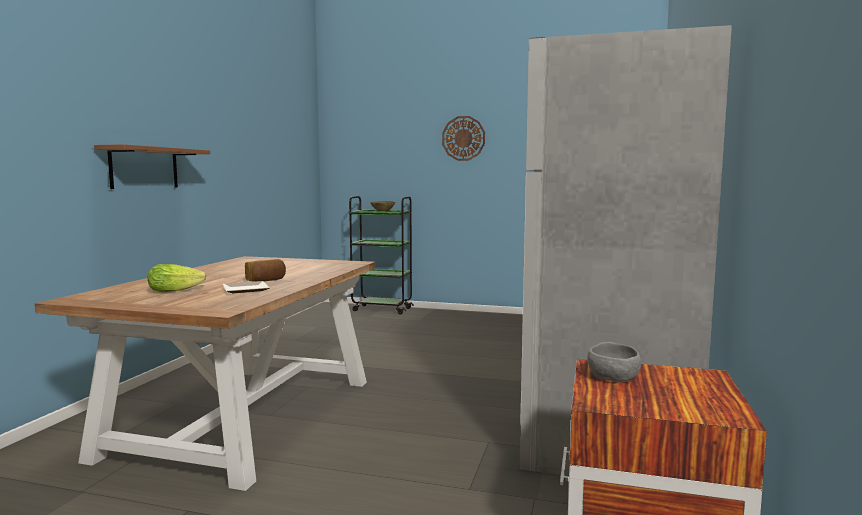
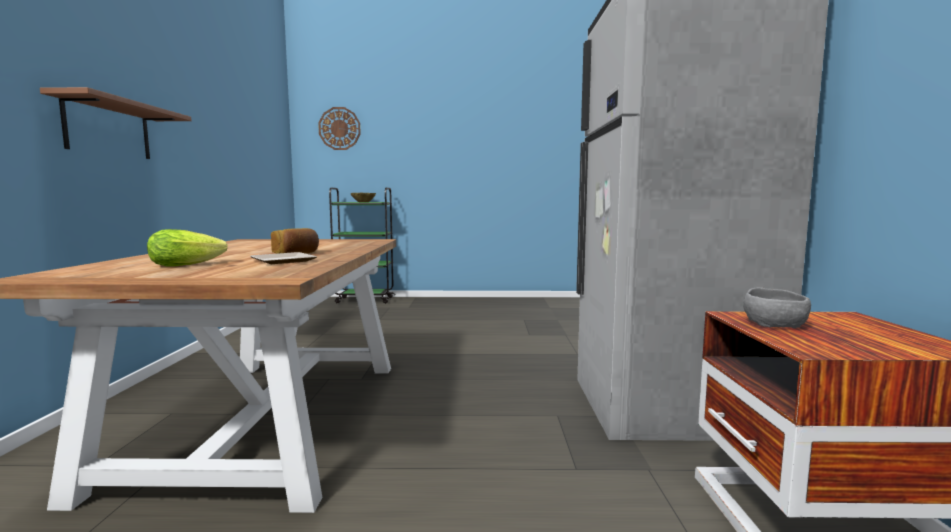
camera: 15 degrees left, 0 degrees up
(463, 138) = (441, 132): wall clock -> wall clock (339, 128)

